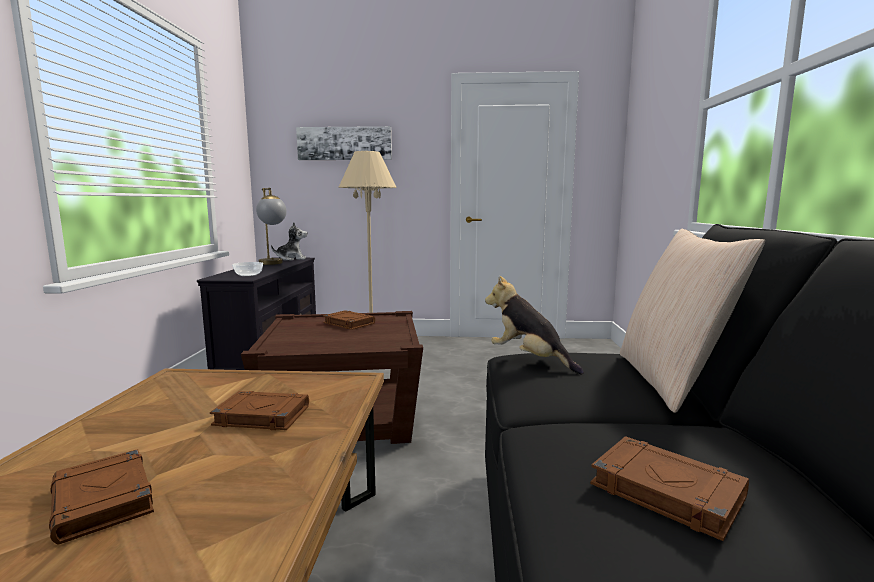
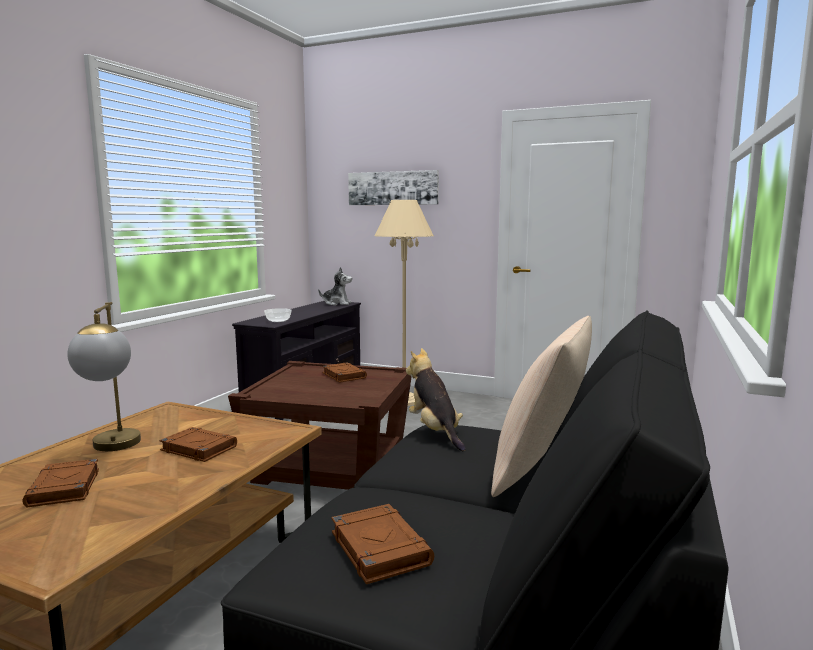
camera: 20 degrees right, 0 degrees up
(273, 264) = (313, 309): table lamp -> table lamp (114, 449)

